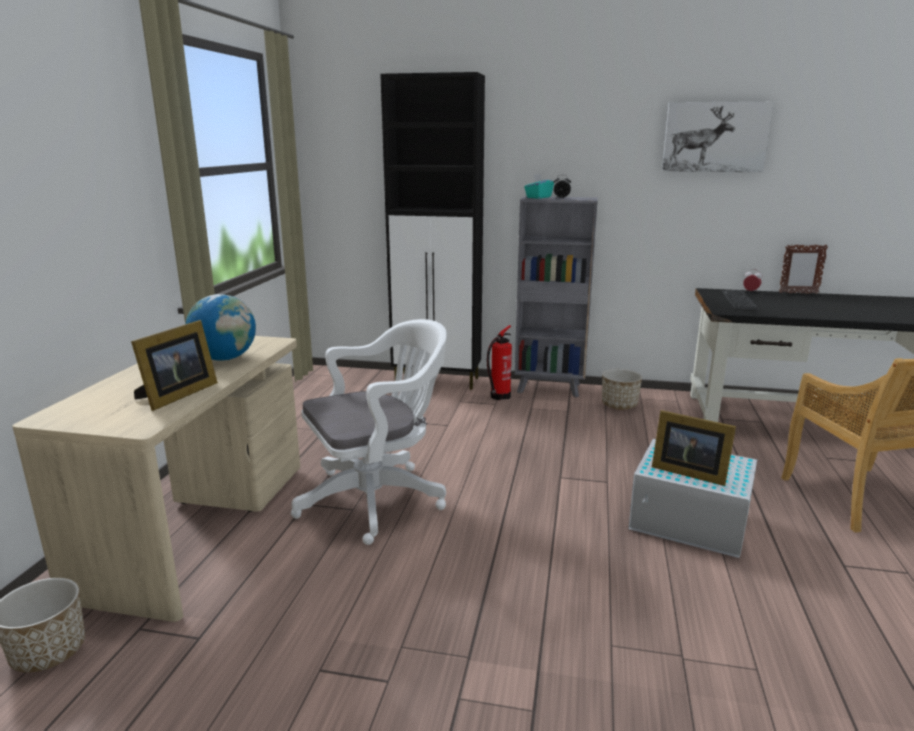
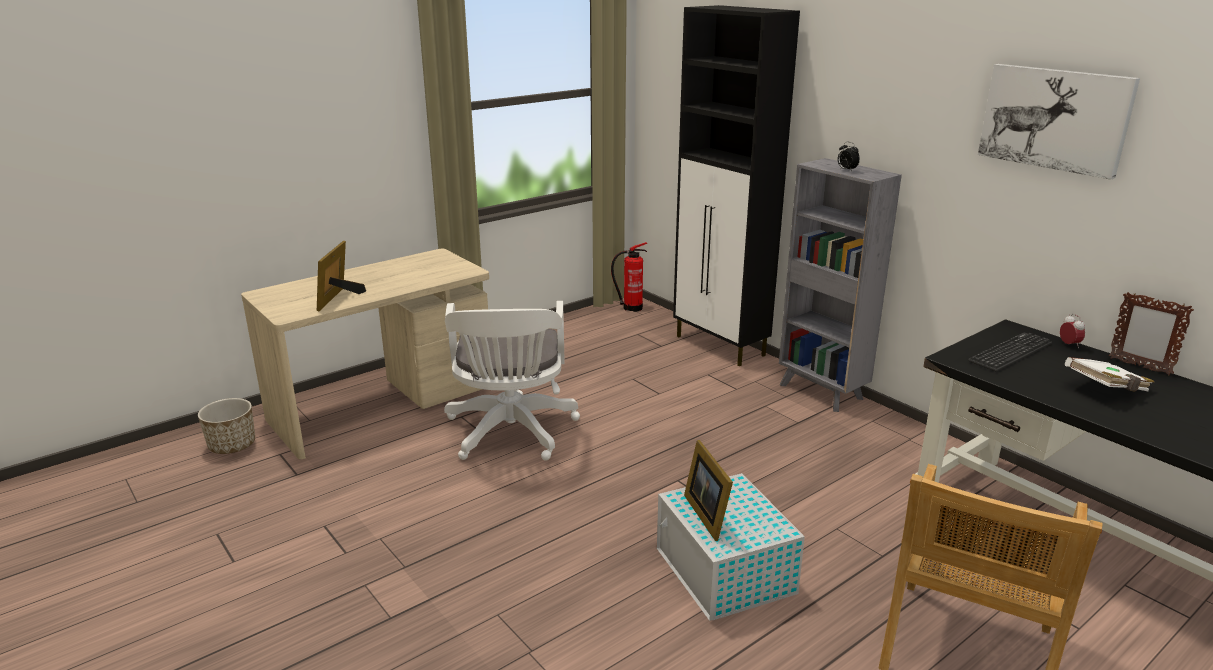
camera: 40 degrees right, 5 degrees up
(176, 395) = (339, 298): picture frame -> picture frame turned 120 degrees clockwise
(225, 358) = (414, 277): globe -> none
(378, 499) = (511, 434): white office chair -> white office chair turned 75 degrees clockwise
(498, 397) = (752, 383): fire extinguisher -> fire extinguisher (630, 308)
(538, 197) = (828, 164): turquoise tissue box -> none
(619, 405) = (867, 437): planter -> none
(814, 305) = (1106, 389): none -> white book

